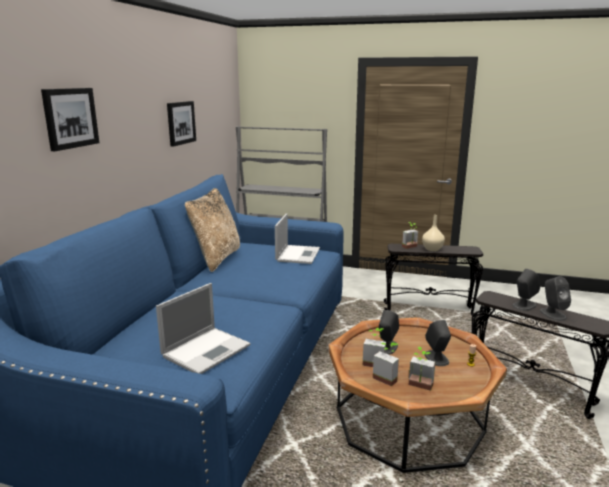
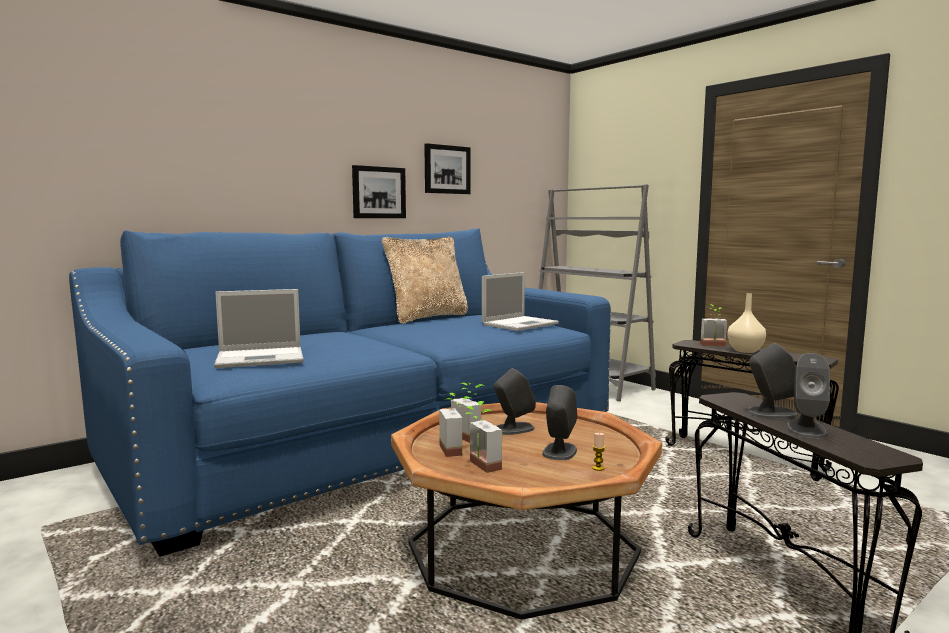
camera: 35 degrees right, 10 degrees down
(70, 118) = (272, 135): picture -> picture (378, 192)

